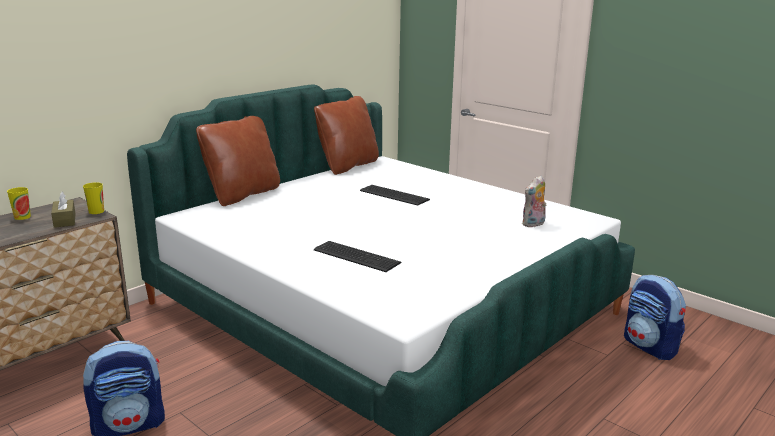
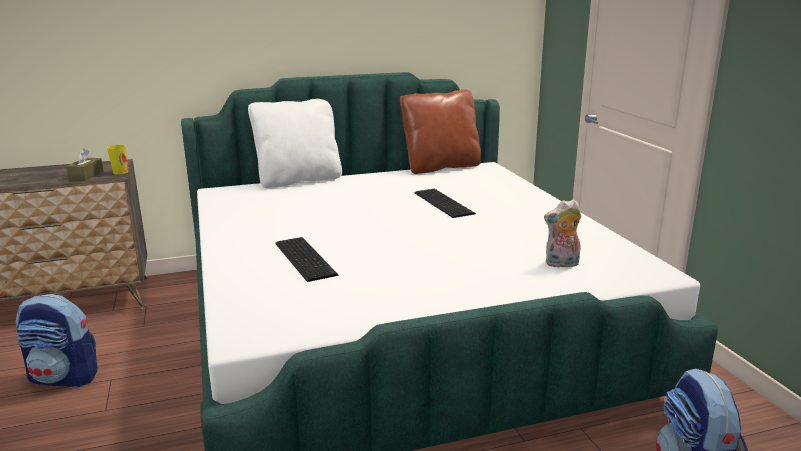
camera: 30 degrees right, 0 degrees up
(22, 217) = (65, 168): cup -> none
(242, 194) = (298, 180): brown pillow -> white pillow

